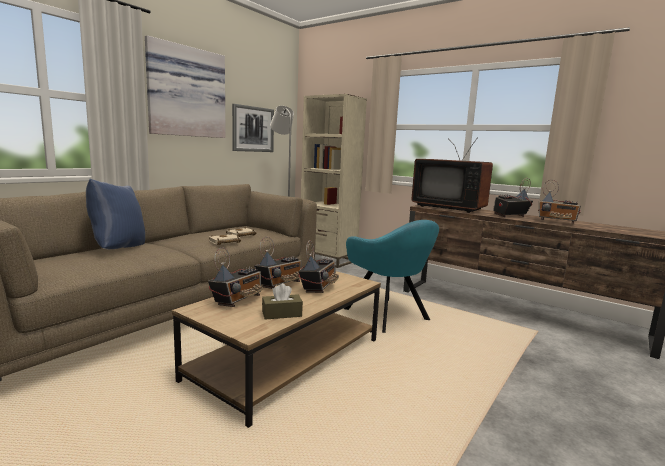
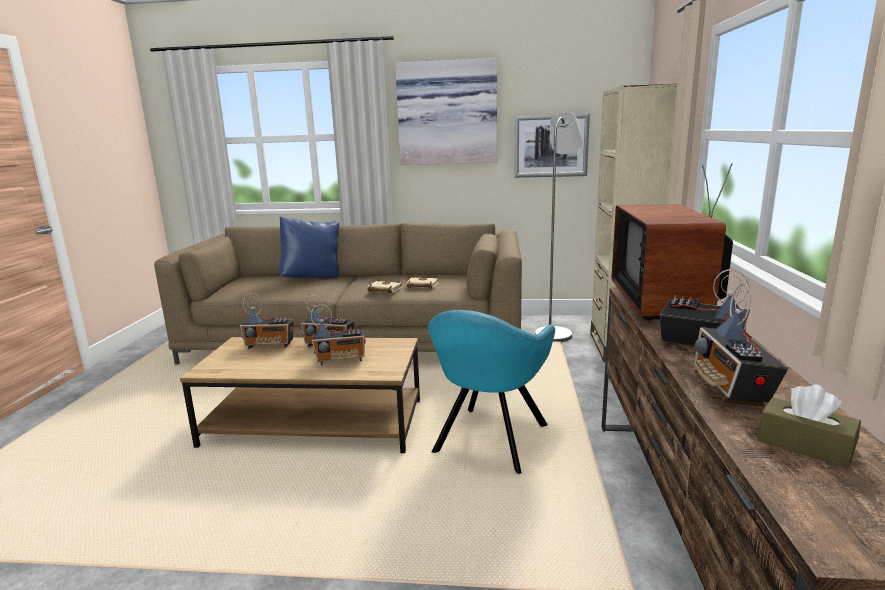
camera: 60 degrees right, 5 degrees up
(282, 314) = (253, 368): brown tissue box -> brown tissue box (805, 445)

